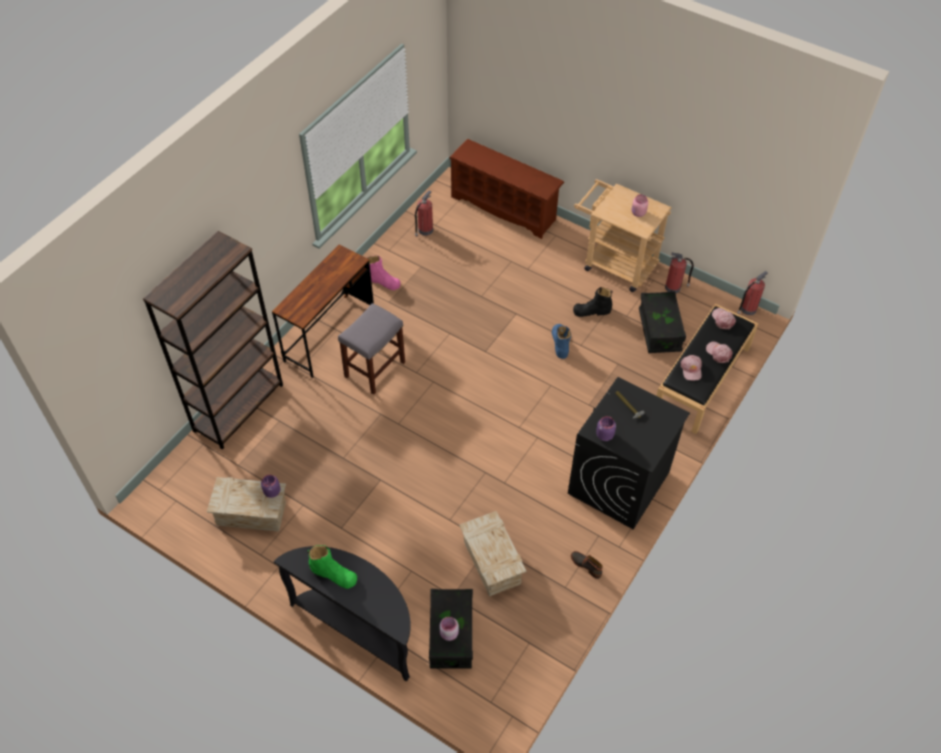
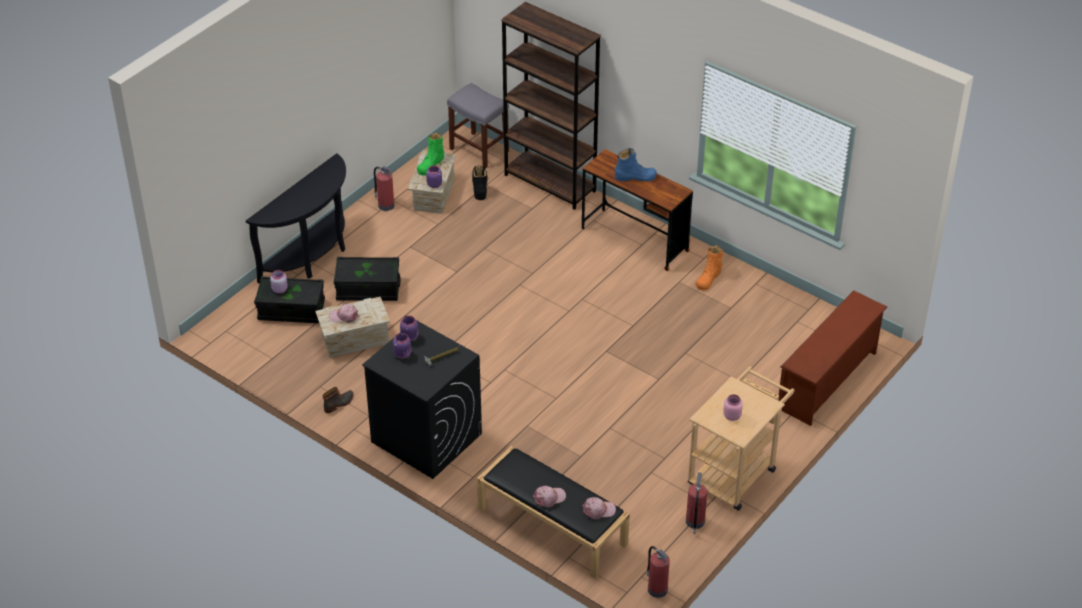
camera: 95 degrees right, 10 degrees down
(333, 574) = (317, 184): green boot -> green boot (431, 164)
(374, 370) = (587, 270): grey stool -> grey stool (478, 150)
(383, 281) = (708, 278): pink boot -> orange boot
(425, 230) = (787, 312): fire extinguisher -> fire extinguisher (385, 205)
(560, 343) = (613, 411): blue boot -> blue boot (635, 177)
(592, 311) = (659, 442): black boot -> black boot (480, 187)
(630, 438) = (403, 354): none -> purple jar
(659, 330) = (627, 499): black storage box -> black storage box (368, 289)
(691, 369) = (528, 471): pink cap -> pink cap (344, 316)

